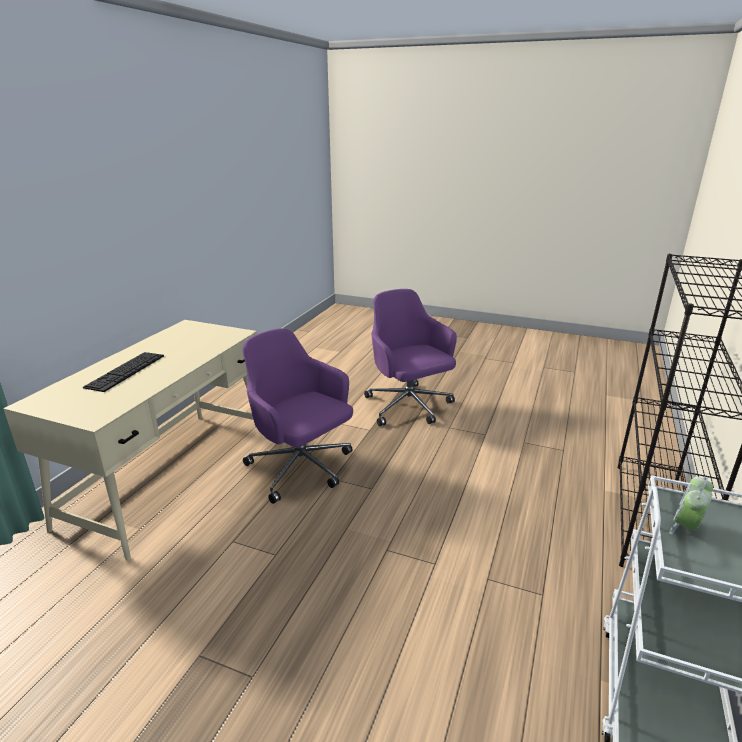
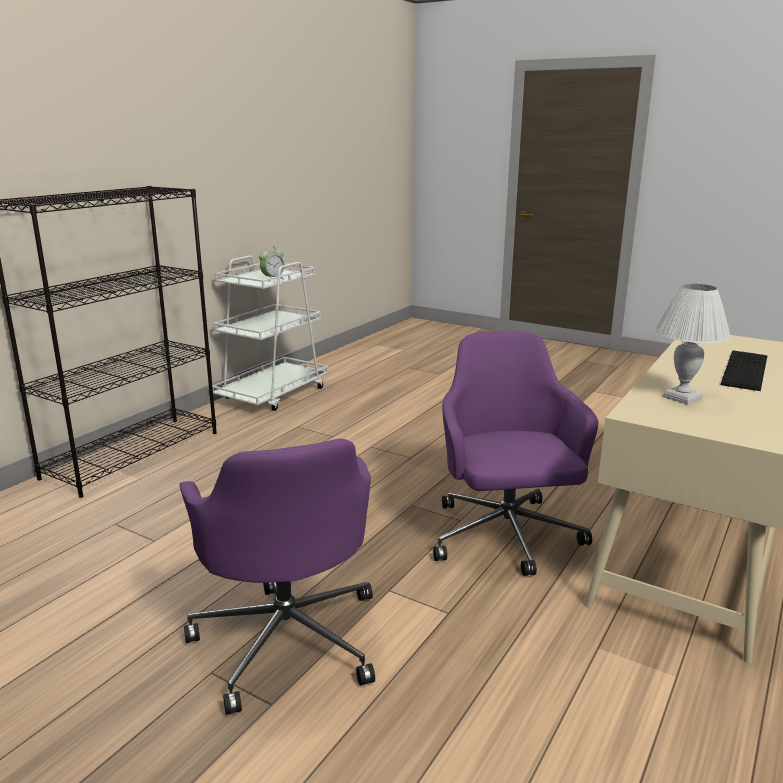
camera: 170 degrees left, 5 degrees down
(202, 345) = (681, 397): none -> white table lamp
(301, 468) = (505, 537): purple office chair -> purple office chair turned 150 degrees counterclockwise

